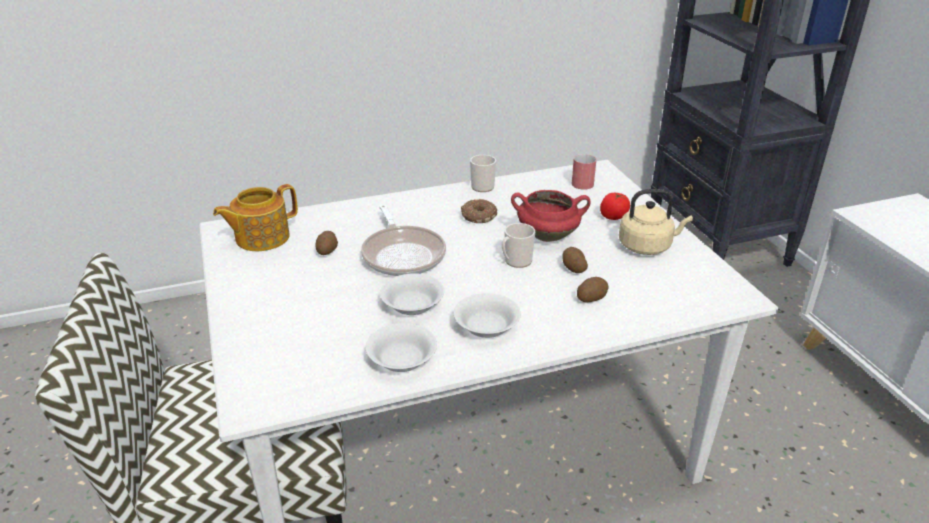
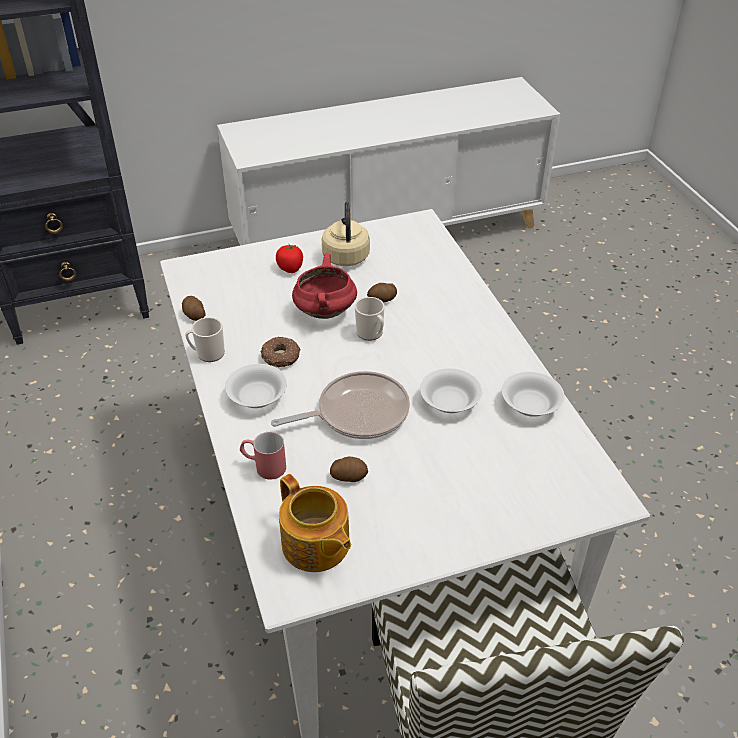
camera: 90 degrees left, 10 degrees up
(487, 328) = (478, 354): white bowl -> white bowl (258, 396)
(583, 182) = (213, 280): red mug -> red mug (263, 466)
(591, 298) = (428, 294): potato -> potato (194, 315)

